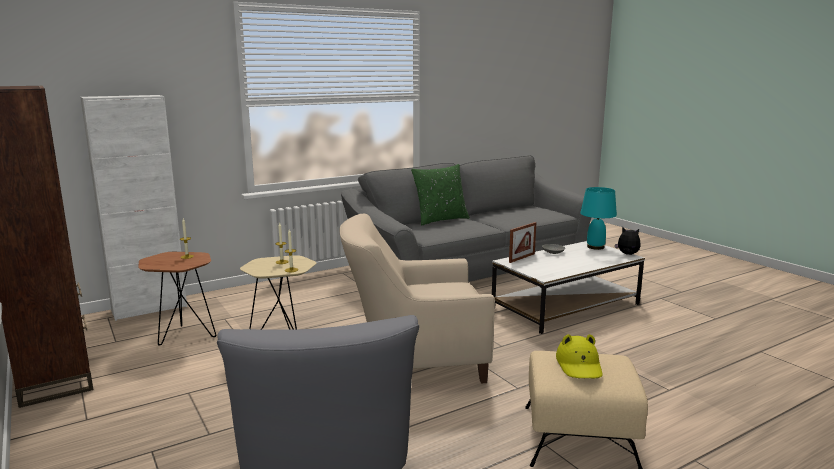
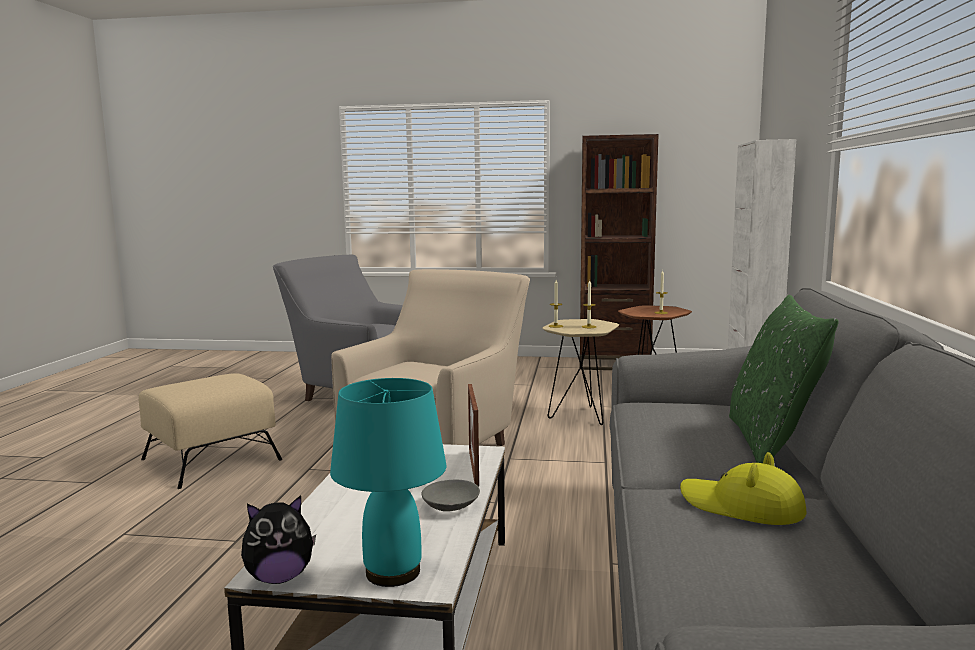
camera: 130 degrees right, 5 degrees down
(579, 365) = (210, 381): yellow hat -> yellow hat (741, 506)

